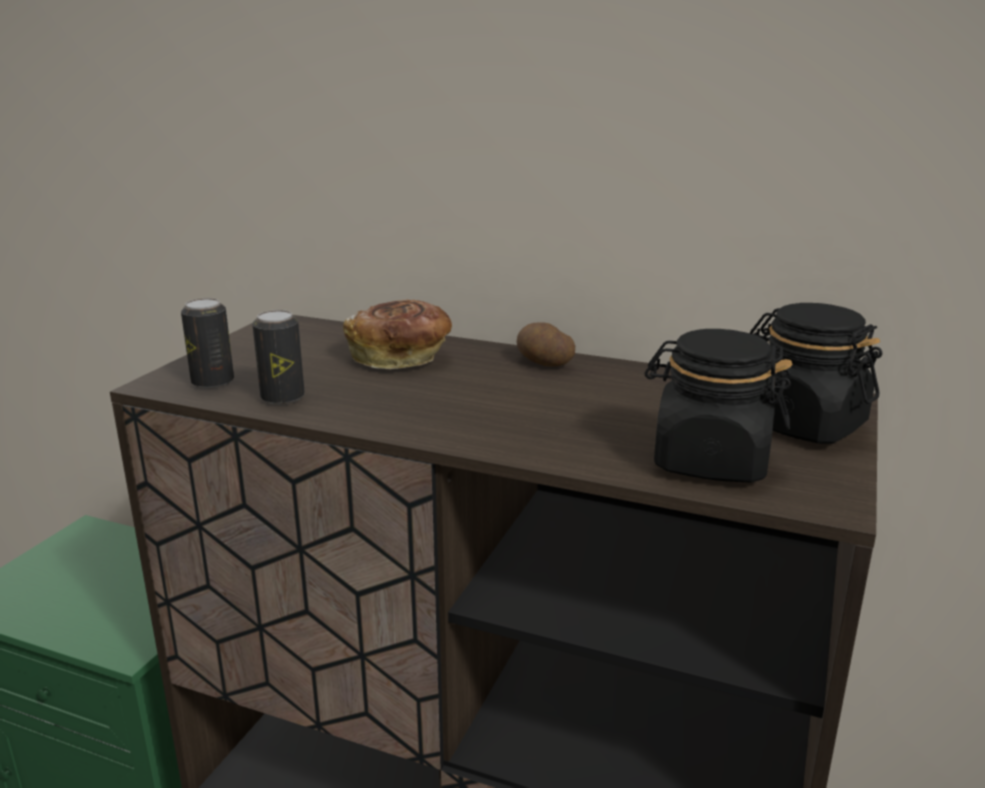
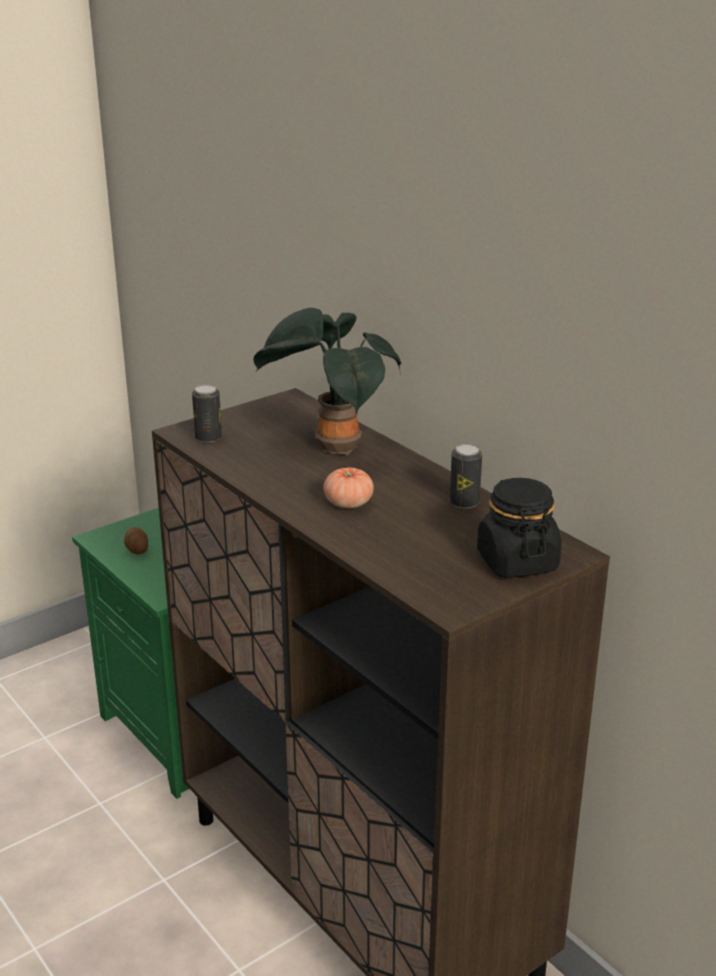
camera: 30 degrees right, 5 degrees up
(282, 397) = (235, 459): can -> can (464, 502)
(401, 358) = (332, 446): bread -> potted plant
(508, 412) = (348, 503): none -> tomato
(543, 363) = (416, 473): potato -> potato (137, 549)
(710, 461) = (421, 567): black jar -> none

